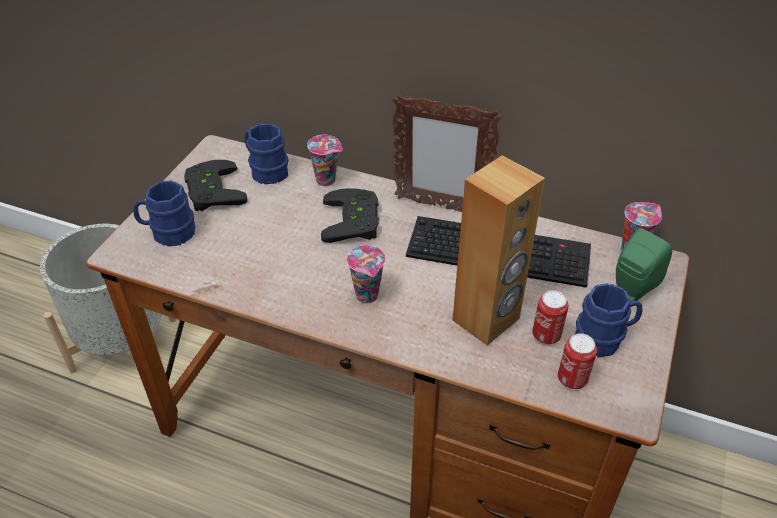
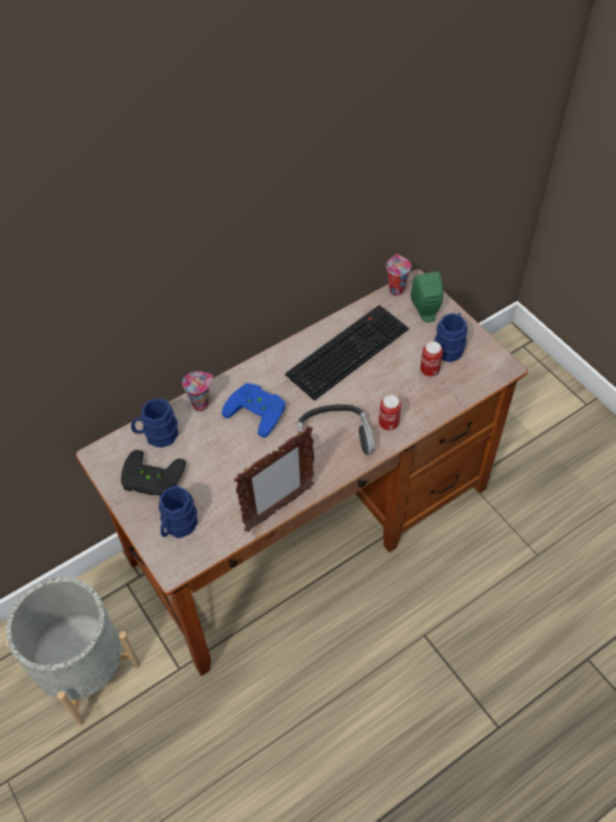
camera: 55 degrees left, 10 degrees up
(355, 221) = (258, 409): black game controller -> blue game controller
(368, 296) = (333, 438): cup -> headphones
(440, 206) = (282, 356): picture frame -> picture frame (278, 509)
(486, 320) = (397, 390): brown speaker -> none
(572, 379) = (467, 378): can -> can (388, 423)

